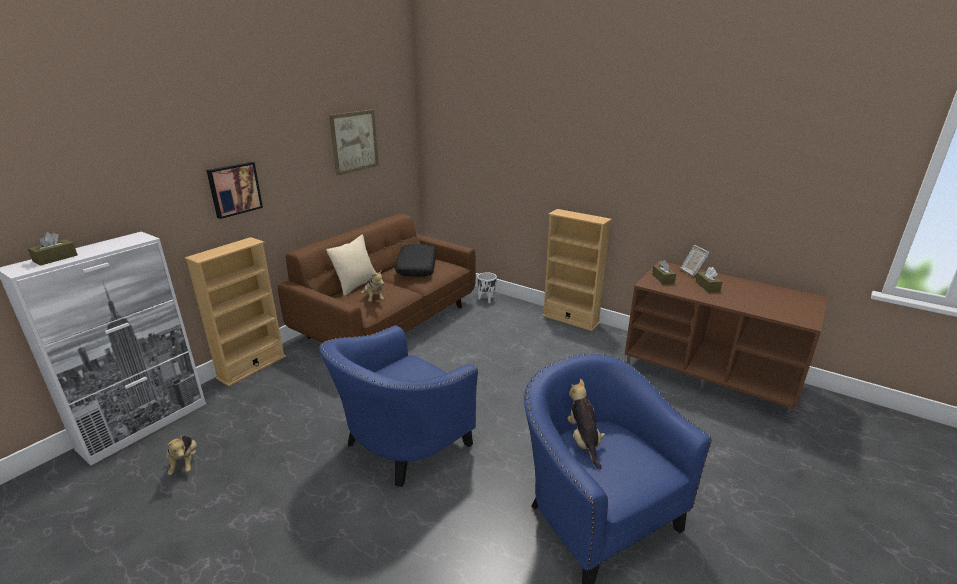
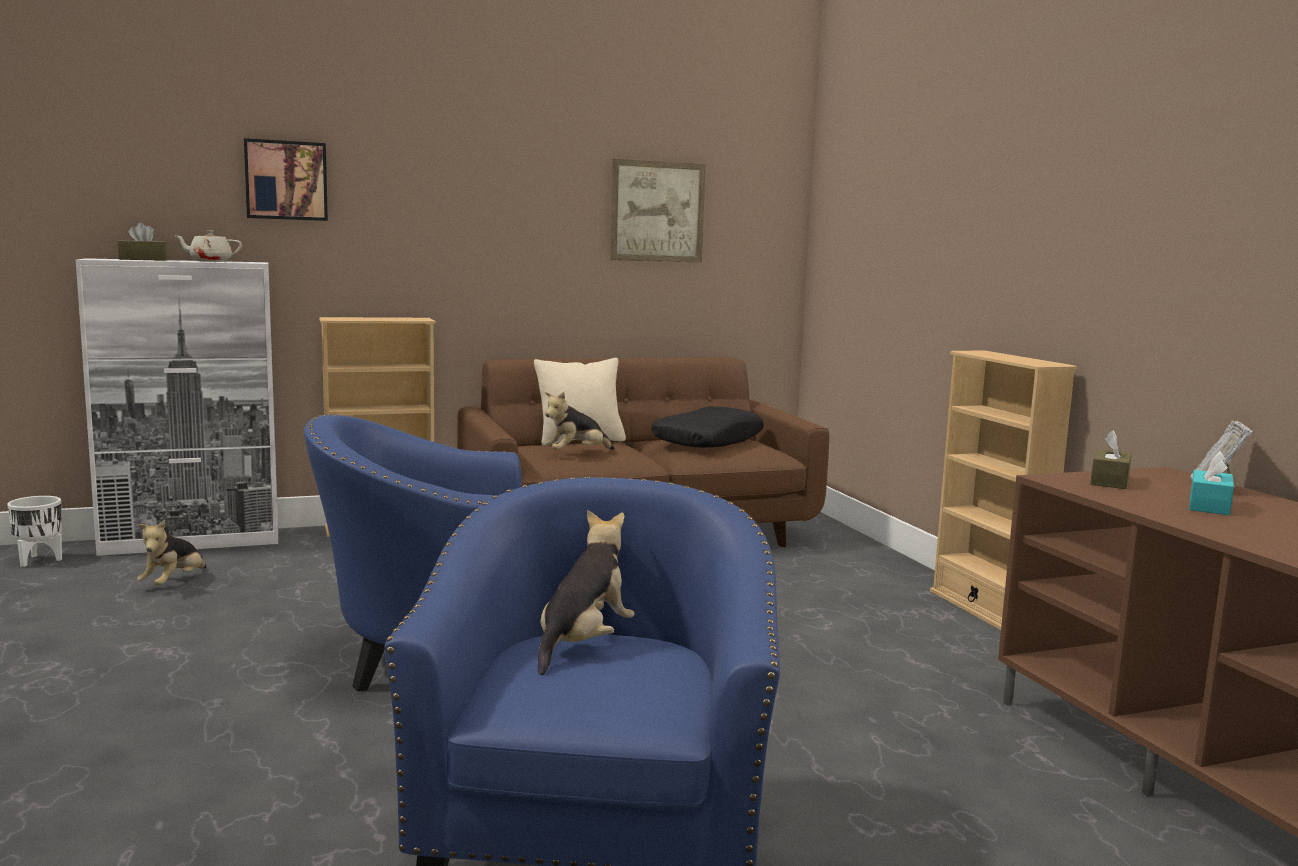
camera: 35 degrees right, 15 degrees down
(110, 246) = (209, 261): none -> beige teapot
(234, 189) = (421, 239): picture -> picture (286, 180)
(374, 298) = (576, 453): plush toy -> plush toy turned 45 degrees clockwise
(486, 299) = (849, 548): white planter -> white planter (38, 560)
(707, 286) = (1209, 505): brown tissue box -> turquoise tissue box

